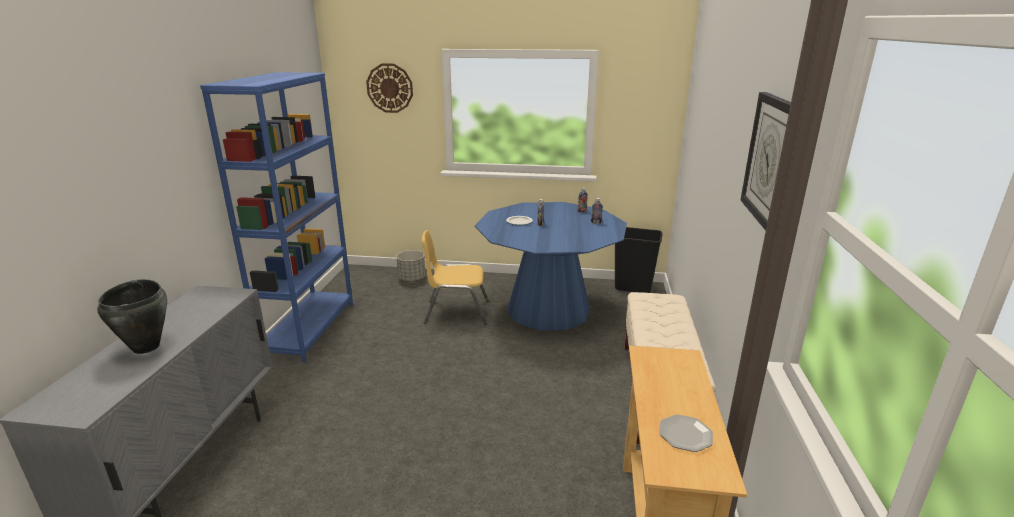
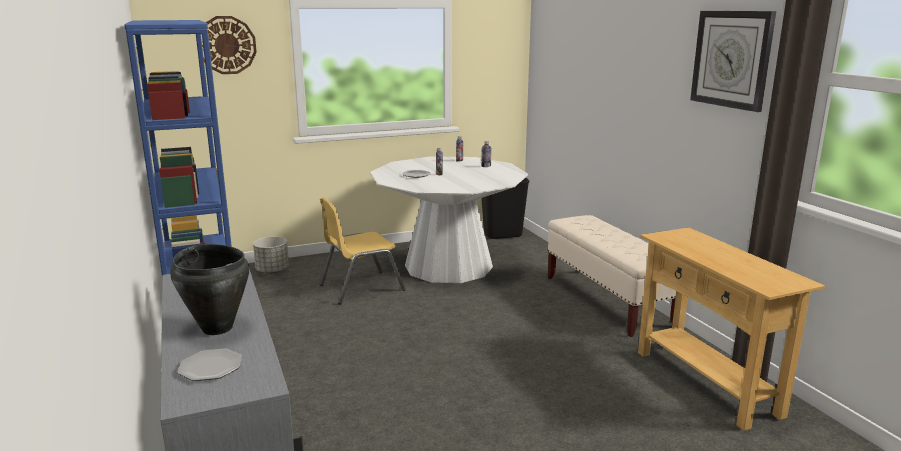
camera: 30 degrees left, 5 degrees down
(548, 309) = (448, 266): blue dining table -> white dining table
(685, 435) = (751, 269): plate -> plate (210, 367)

